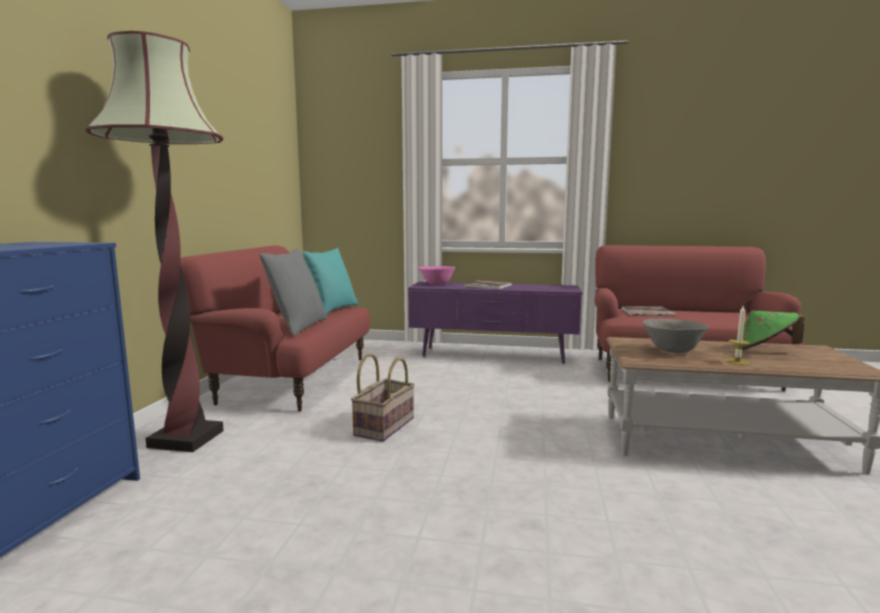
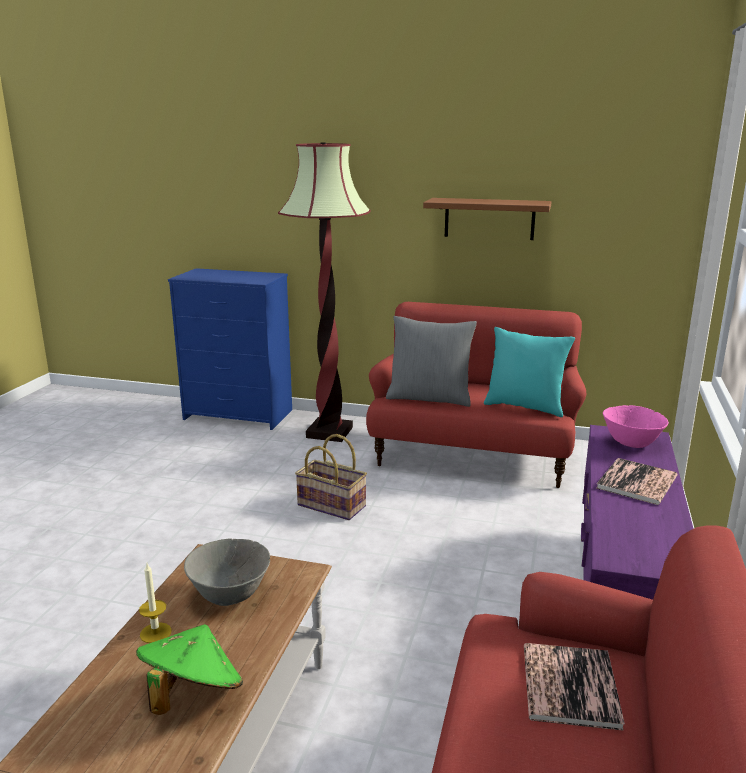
camera: 95 degrees right, 10 degrees up
(218, 166) = (489, 218): none -> brown shelf

